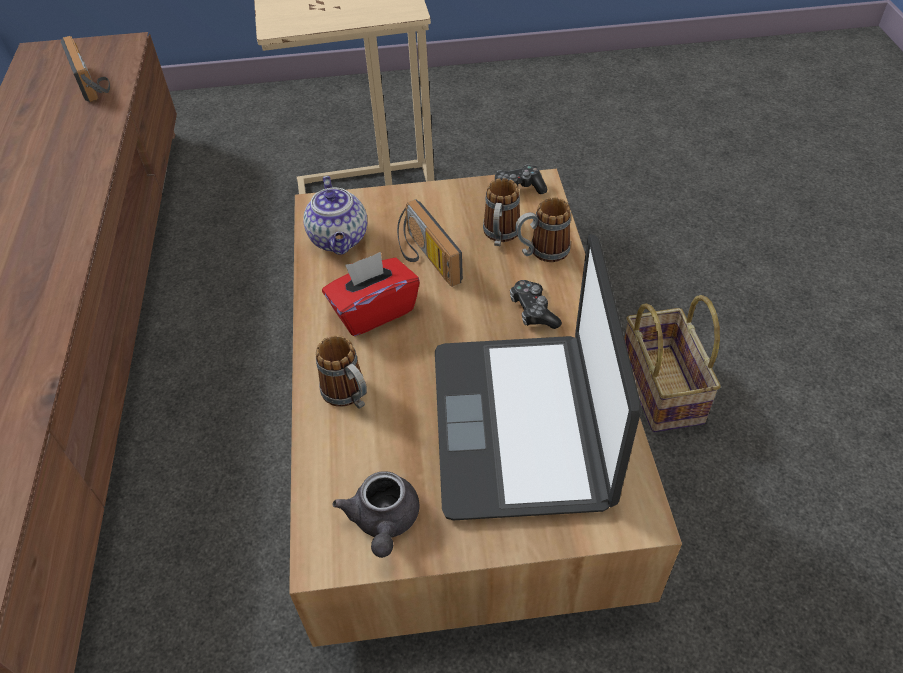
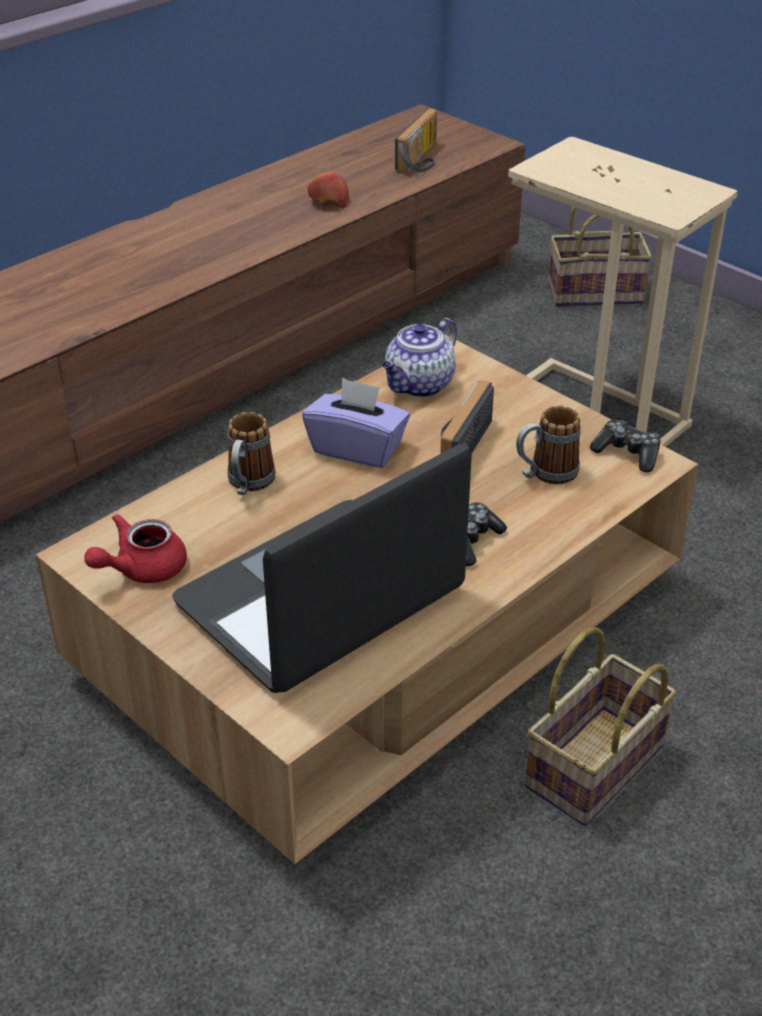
camera: 50 degrees right, 10 degrees down
(72, 154) = (328, 201): none -> apple
(257, 118) = (597, 292): none -> basket
(373, 311) = (357, 448): red tissue box -> purple tissue box
(384, 522) = (141, 569): grey teapot -> red teapot
(541, 252) = (557, 510): mug -> none

